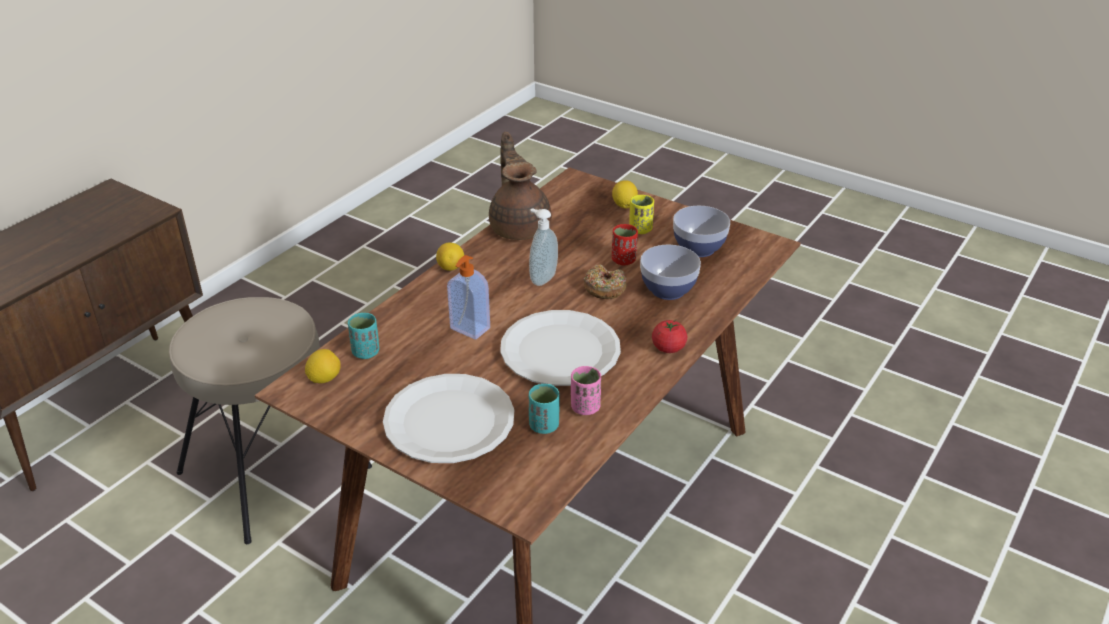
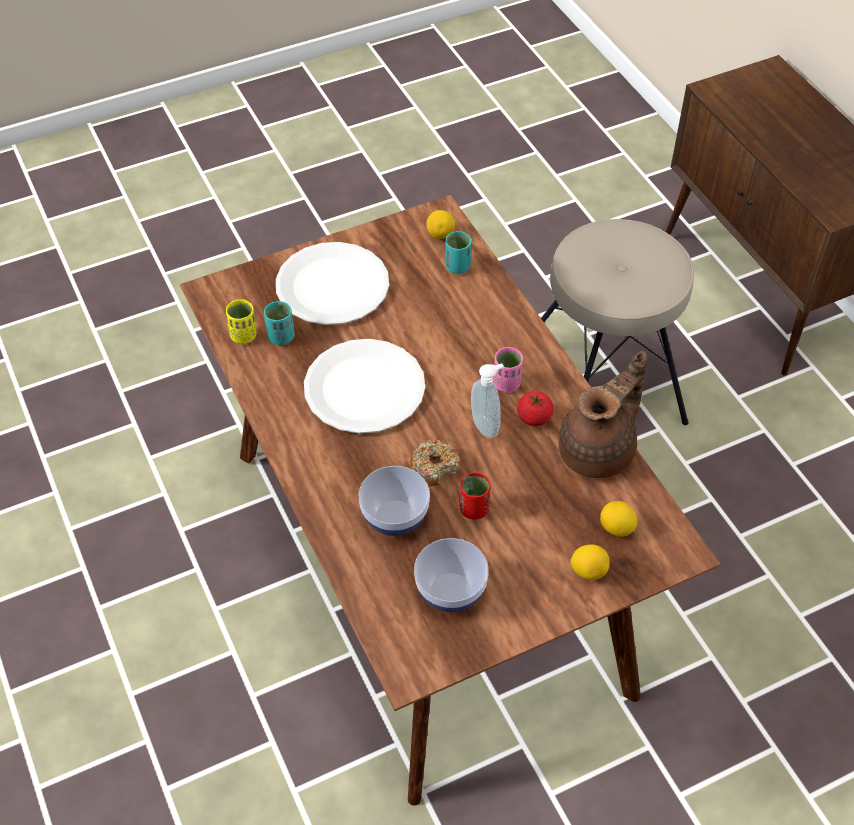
camera: 120 degrees right, 15 degrees up
(451, 268) = (552, 365): lemon -> lemon (616, 528)
(469, 329) = (442, 341): soap dispenser -> none
(520, 226) = (599, 451): brown teapot -> brown teapot turned 60 degrees counterclockwise
(585, 407) = (280, 371): pink cup -> pink cup (506, 383)
(640, 229) = (525, 558): yellow cup -> yellow cup (243, 335)
(668, 348) = (308, 467): tomato -> tomato (534, 418)

